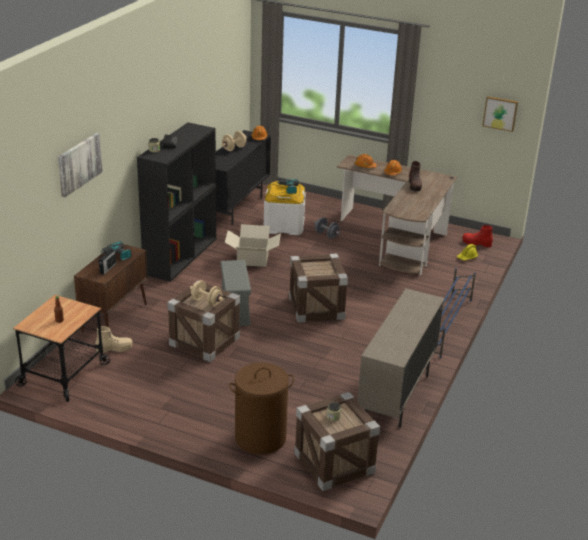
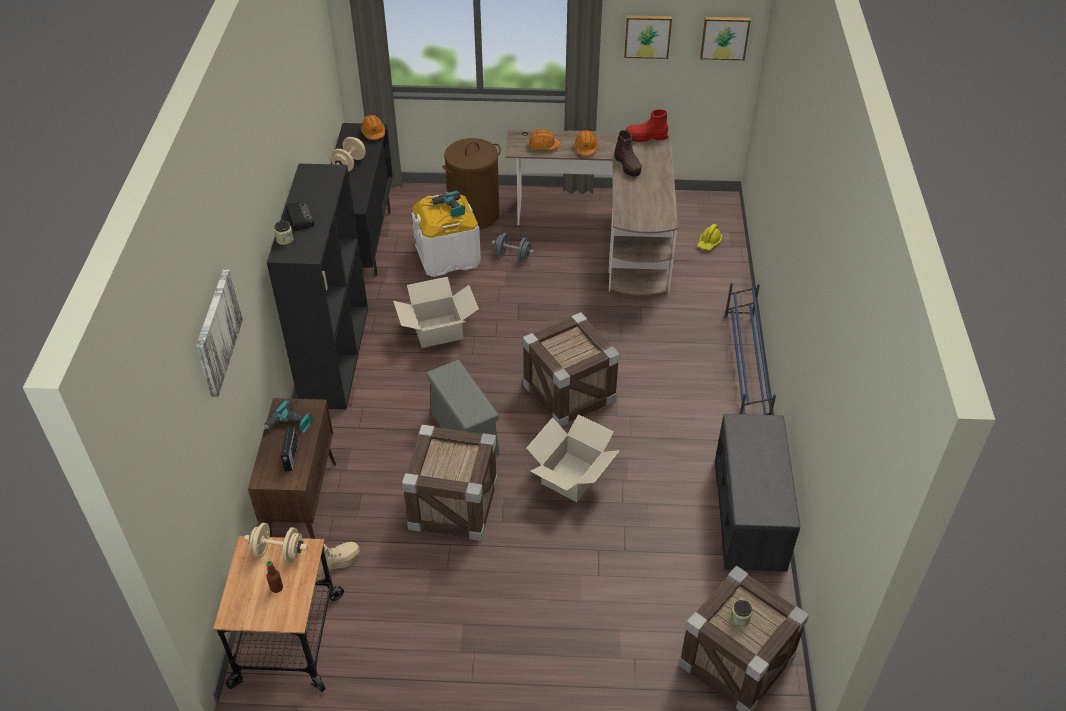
camera: 20 degrees left, 15 degrees up
(206, 302) = (454, 461): beige dumbbell -> beige dumbbell (278, 552)
(260, 438) = (621, 655): brown laundry basket -> brown laundry basket (474, 215)
(288, 347) = (571, 476): none -> cardboard box
(396, 396) = (750, 515): beige cabinet -> grey bench
(448, 104) = (647, 35): none -> picture
(476, 243) = (707, 214): red boot -> red boot (646, 137)

